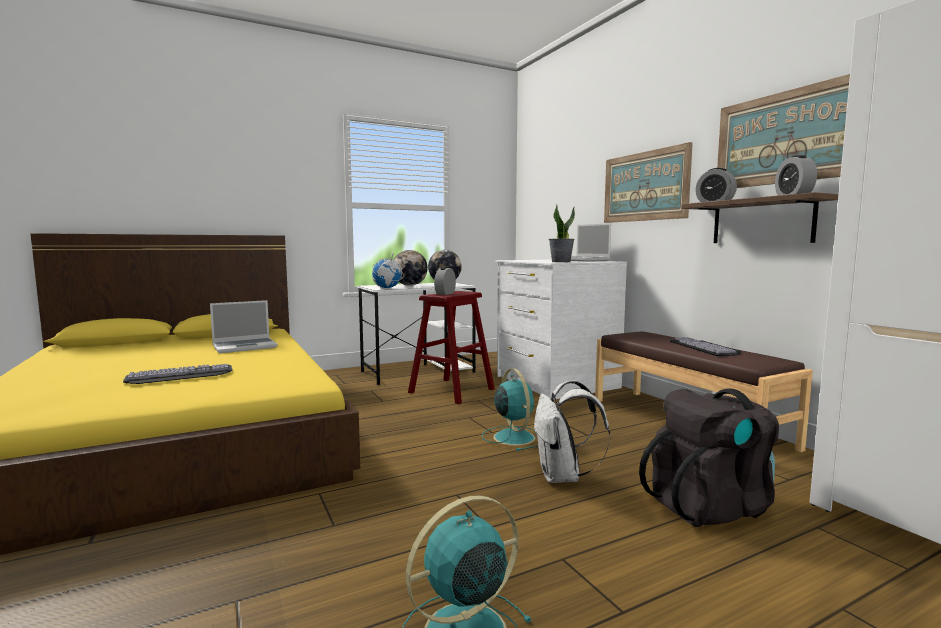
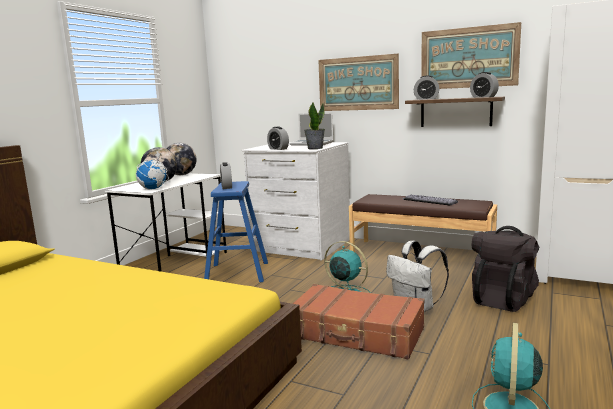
camera: 35 degrees left, 5 degrees up
(179, 376) = (103, 323): keyboard -> none
(245, 346) = (69, 279): laptop -> none
(451, 391) = (237, 273): red stool -> blue stool
(453, 476) = (356, 333): none -> brown suitcase
(525, 261) = (278, 149): none -> alarm clock

